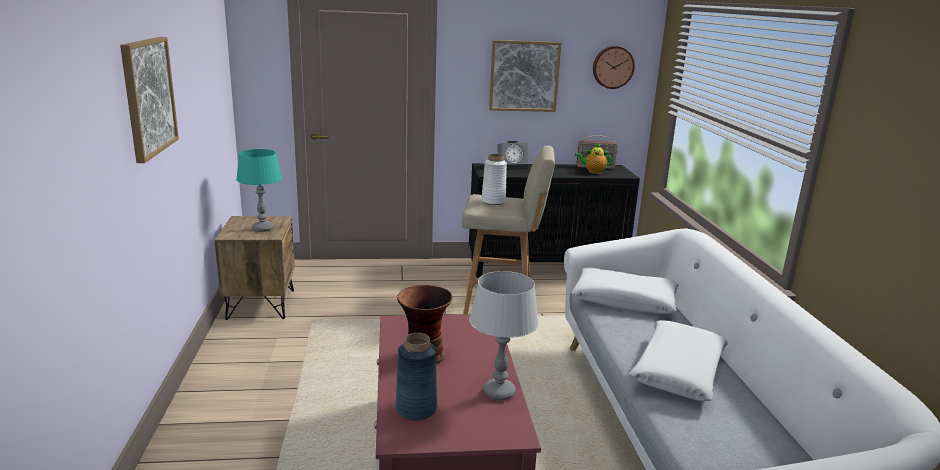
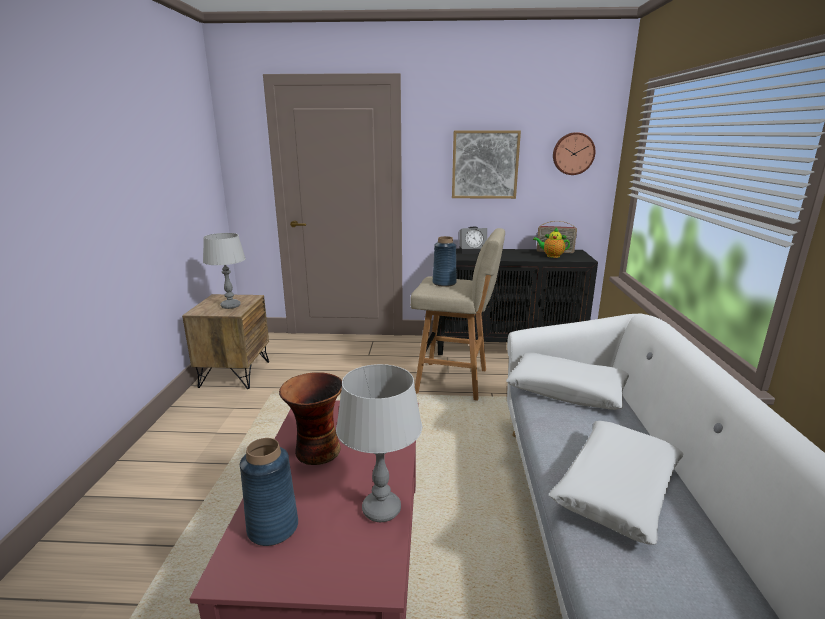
camera: 10 degrees right, 0 degrees up
(148, 96) = (67, 174): picture -> none
(262, 229) = (230, 306): turquoise table lamp -> grey table lamp
(493, 201) = (444, 283): white vase -> blue vase

